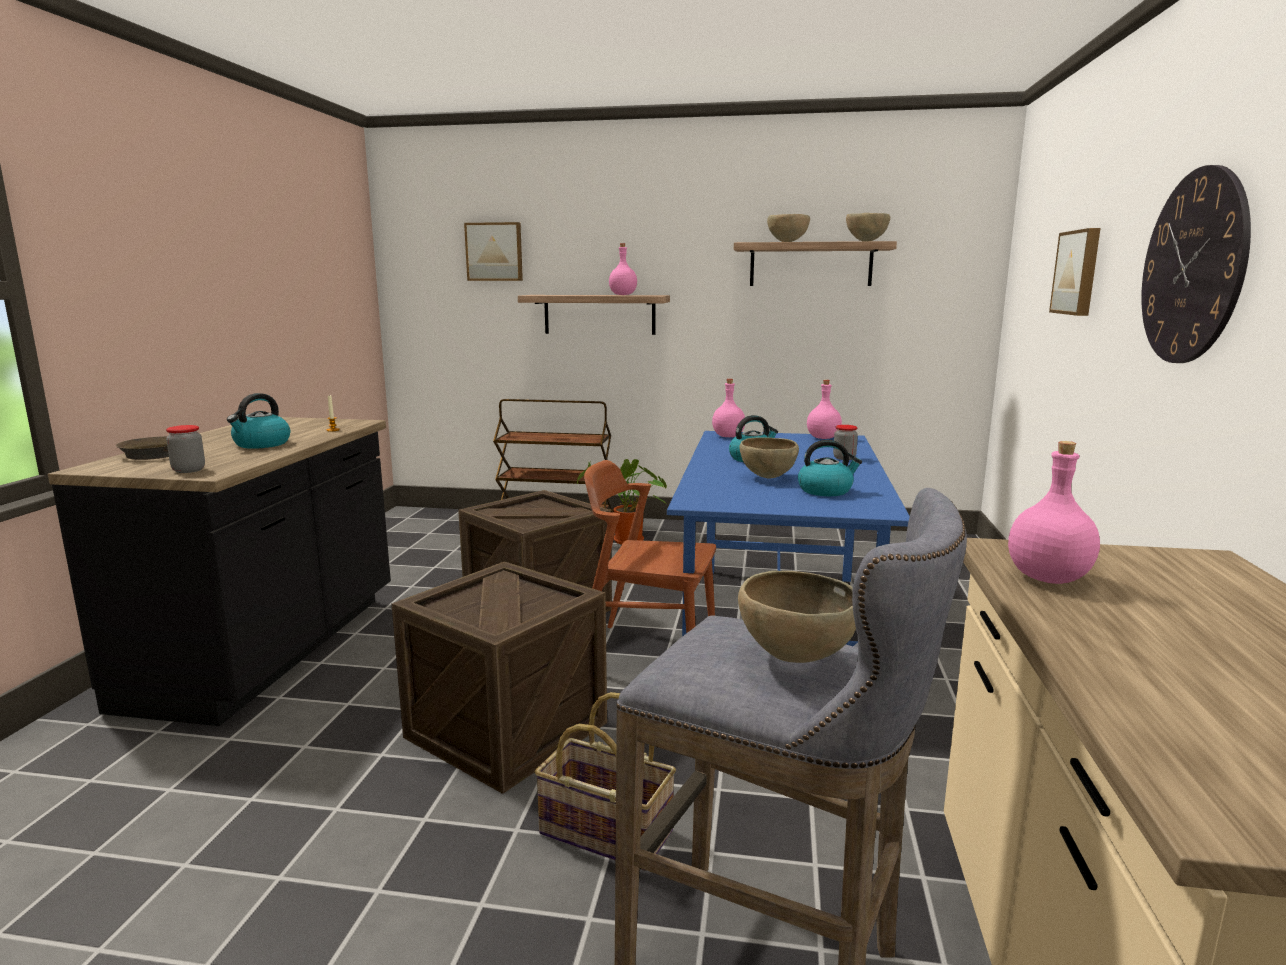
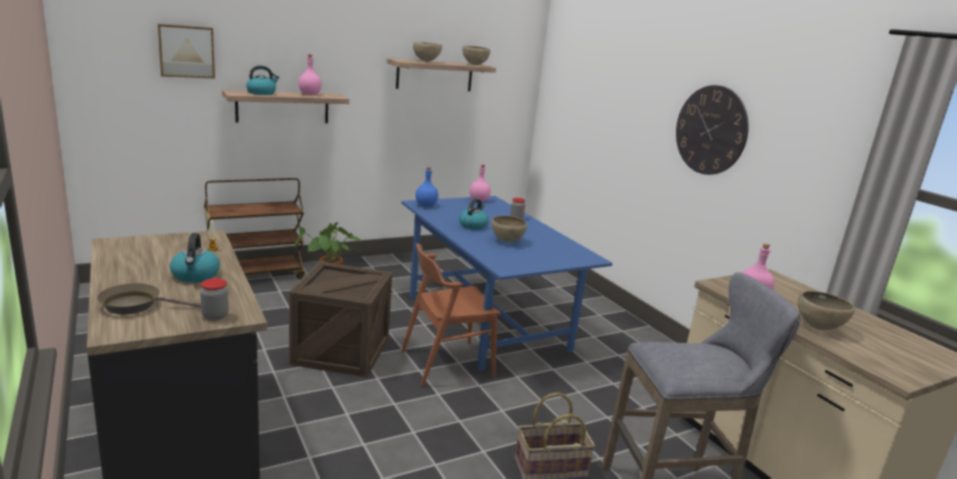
camera: 40 degrees left, 5 degrees up
(506, 730) = (433, 436): crate -> none
(728, 436) = (425, 205): pink bottle -> blue bottle
(795, 659) = (711, 356): brown bowl -> brown bowl (818, 328)
(826, 490) = (548, 247): kettle -> kettle (262, 93)
(1078, 272) = (617, 107): picture -> none

